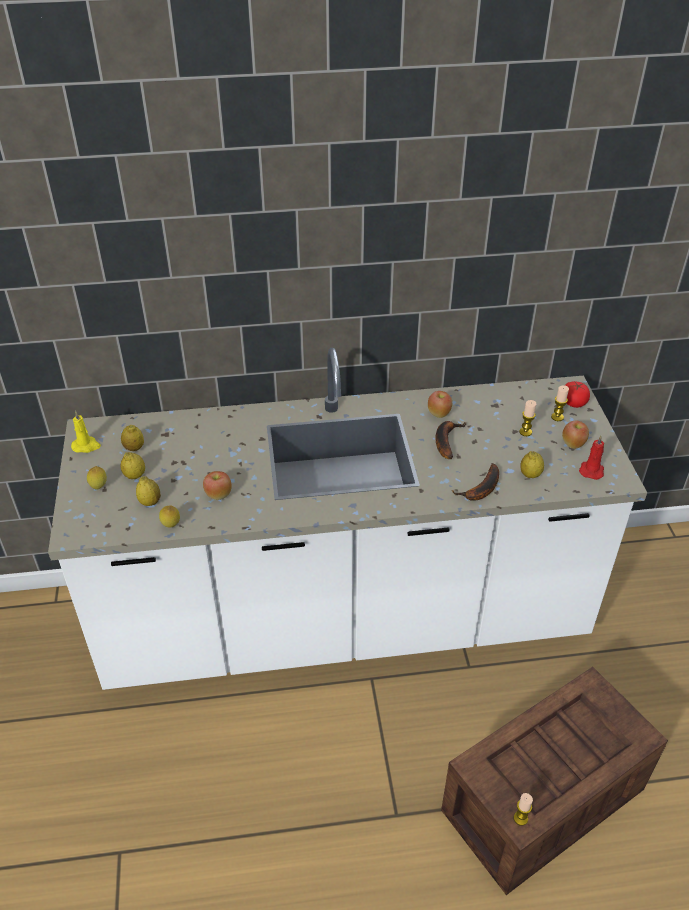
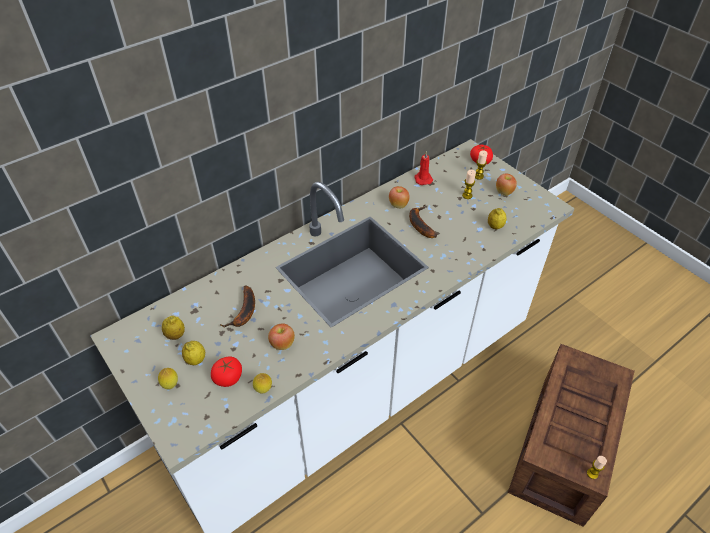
camera: 30 degrees left, 5 degrees up
(86, 446) = (128, 352): yellow candle -> none
(150, 502) = (228, 377): lemon -> tomato
(481, 490) = (472, 252): banana -> banana (244, 313)
(591, 470) = (530, 206): red candle -> red candle (422, 179)

